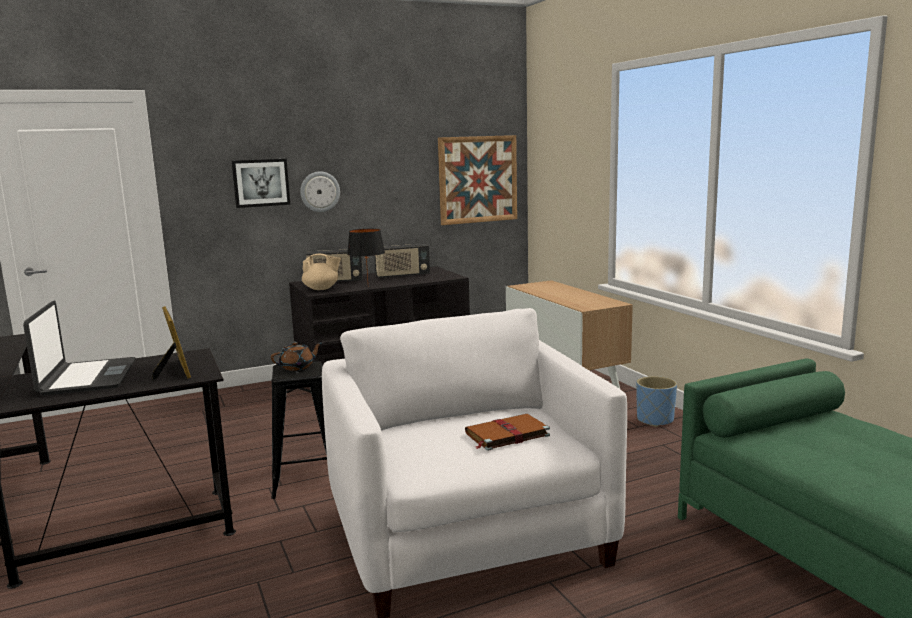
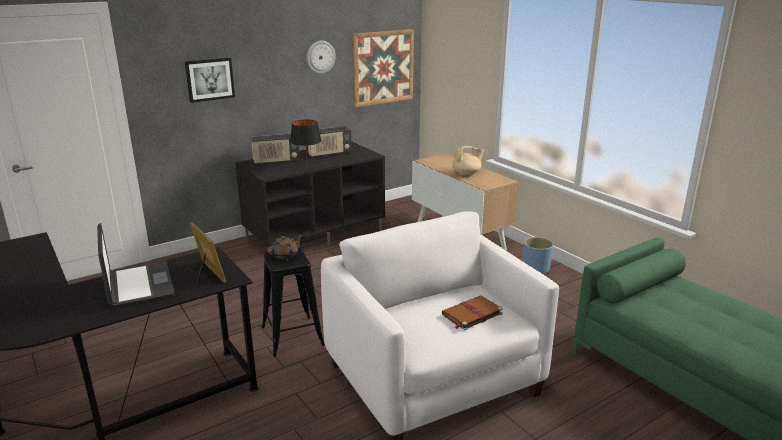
camera: 10 degrees left, 10 degrees up
(320, 191) = (258, 84): wall clock -> wall clock (320, 57)
(321, 289) = (269, 171): beige teapot -> beige teapot (467, 174)

